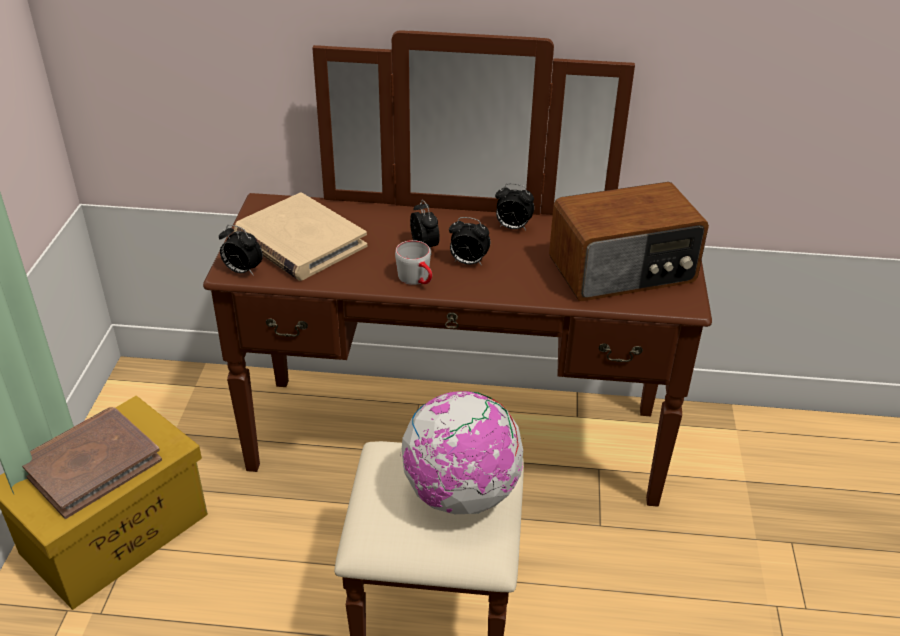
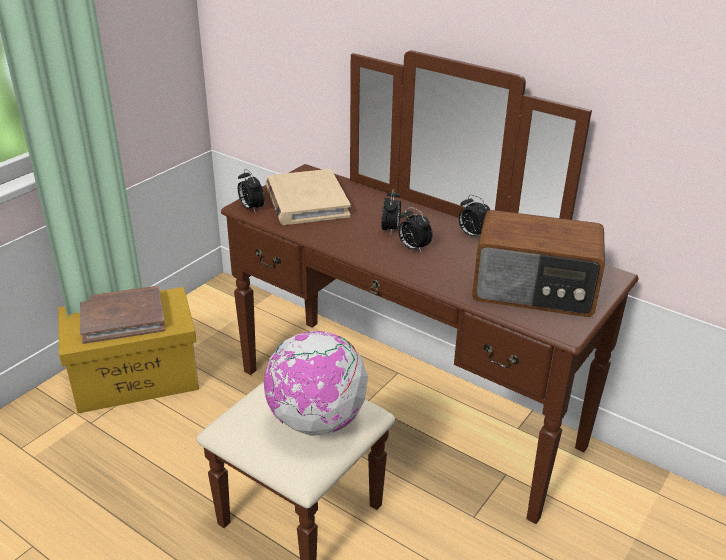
camera: 30 degrees right, 5 degrees down
(417, 280) = (364, 248): grey mug -> none

